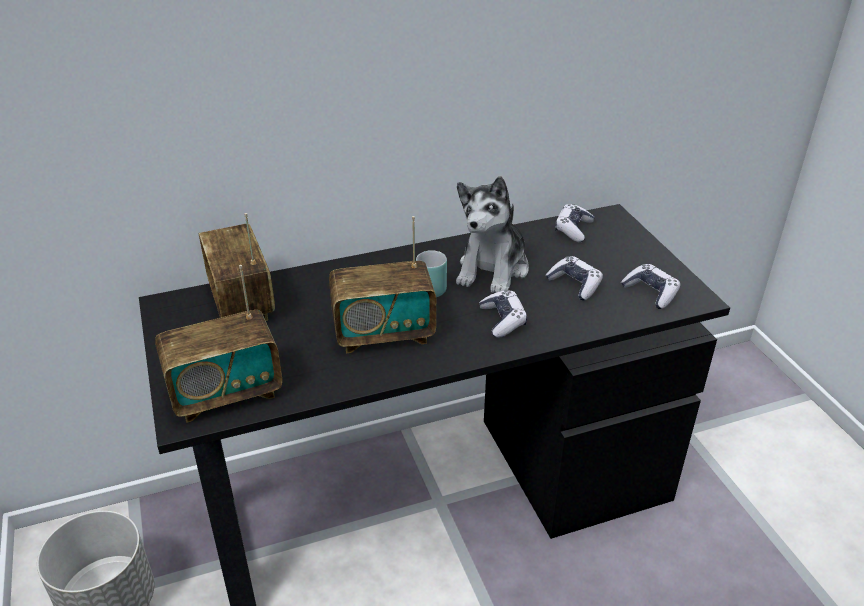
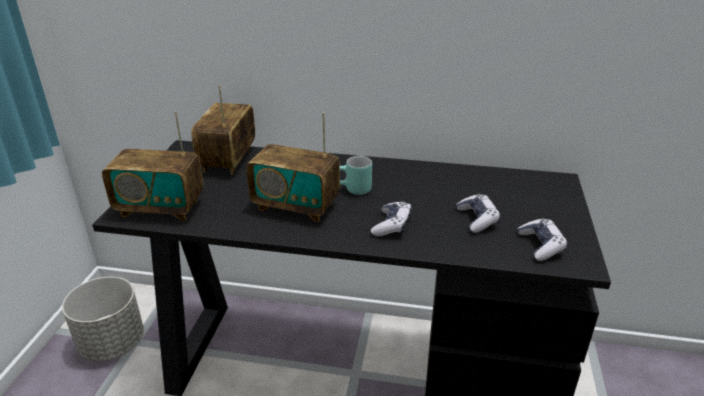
camera: 30 degrees right, 5 degrees down
(493, 269) = (420, 189): plush toy -> none
(573, 229) = (516, 181): game controller -> none

